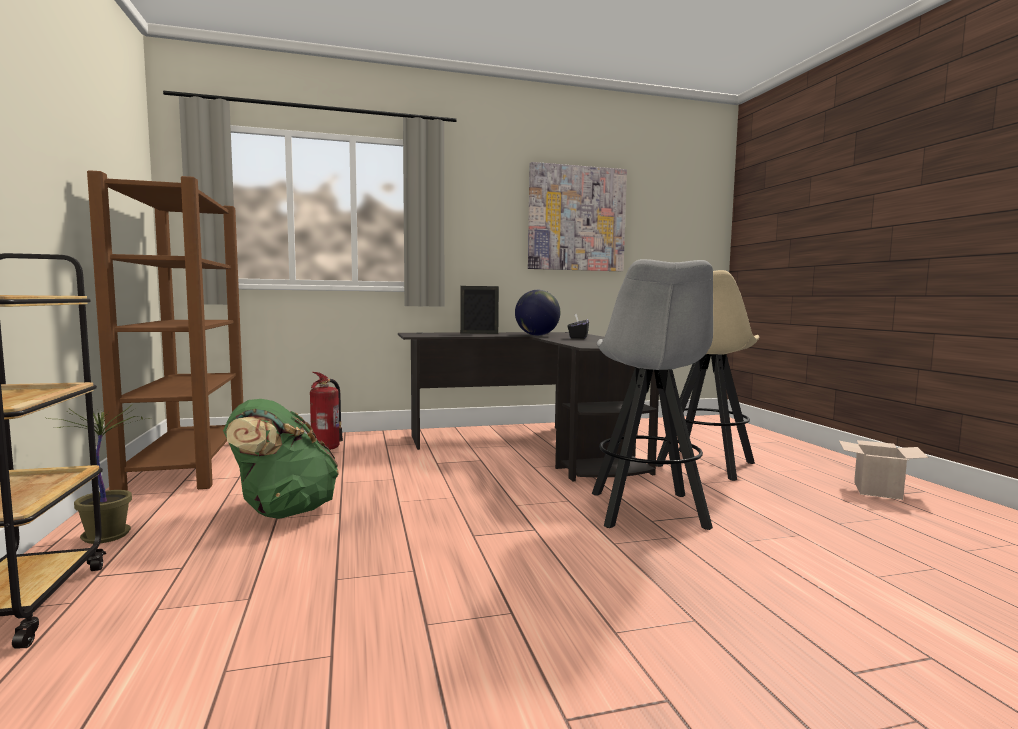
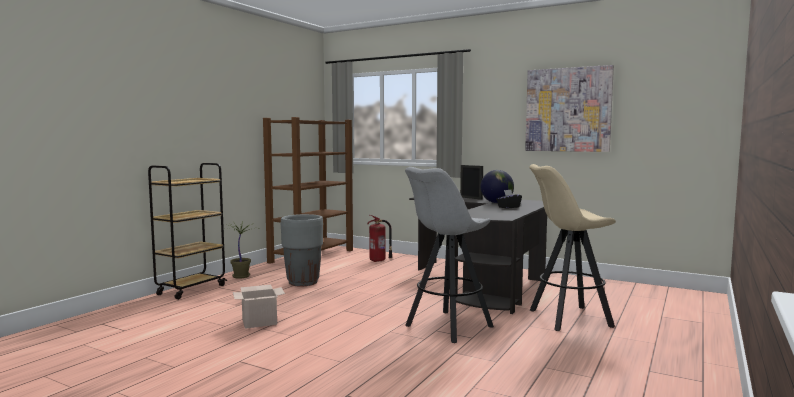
camera: 45 degrees right, 0 degrees up
(283, 511) = (303, 282): green backpack -> grey planter
(876, 490) = (655, 367): cardboard box -> cardboard box (260, 322)

